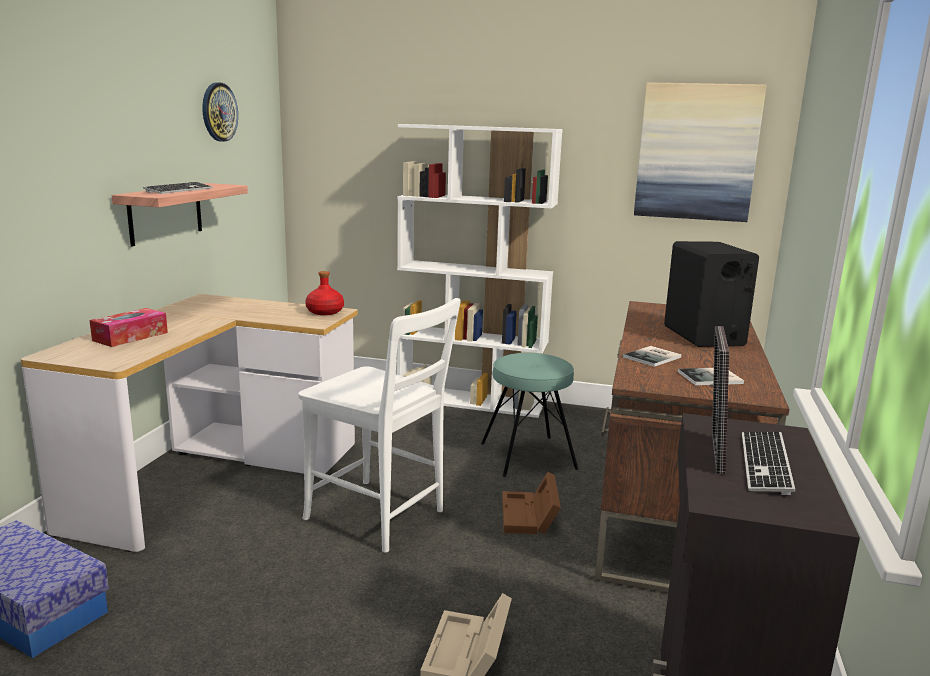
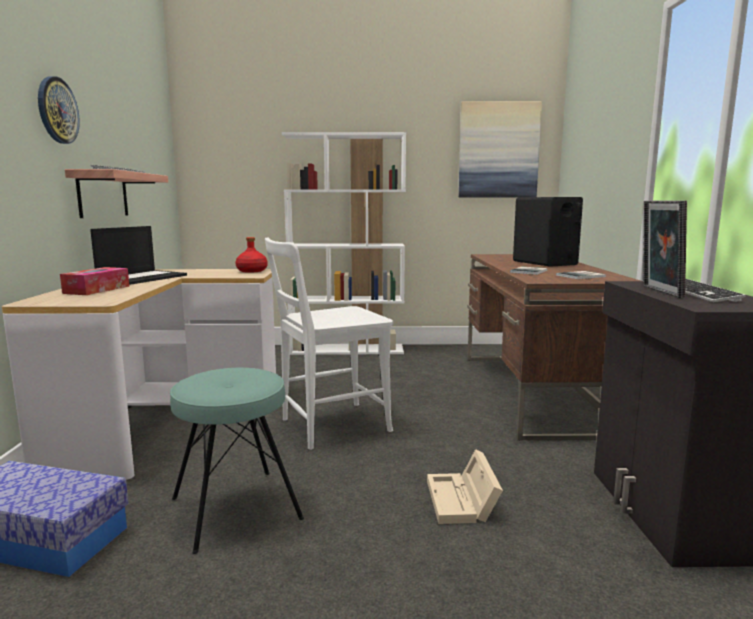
camera: 15 degrees left, 5 degrees down
(196, 315) = (142, 278): none -> laptop
(219, 112) = (134, 118): wall clock -> wall clock (57, 110)
(380, 517) = (329, 426): white chair -> white chair turned 135 degrees clockwise
(528, 456) = (413, 376): turquoise stool -> turquoise stool (236, 508)
(529, 517) = (442, 410): brown storage box -> none

